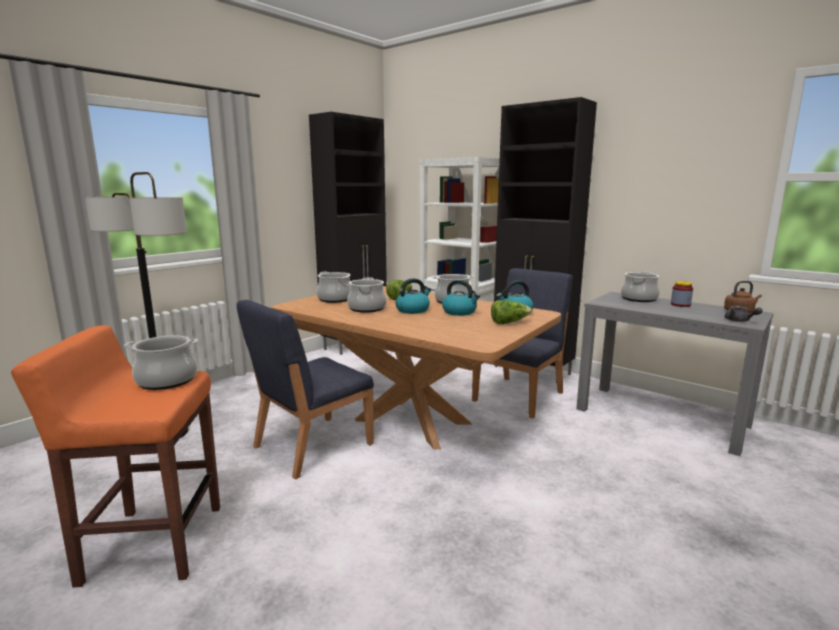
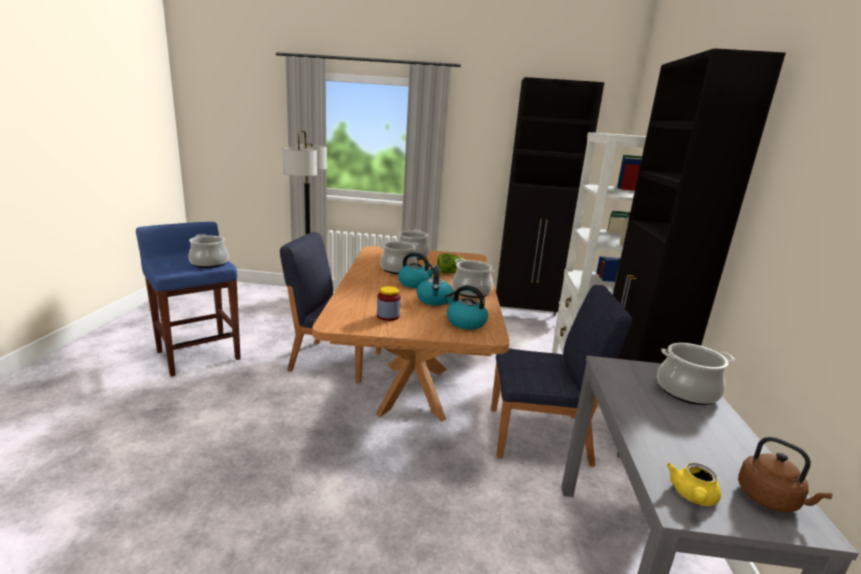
camera: 55 degrees right, 5 degrees up
(152, 543) = (198, 355): orange stool -> blue stool
(509, 322) = (424, 324): lettuce -> none
(680, 305) = (713, 430): jar -> jar (388, 316)
(739, 321) = (692, 497): grey teapot -> yellow teapot

